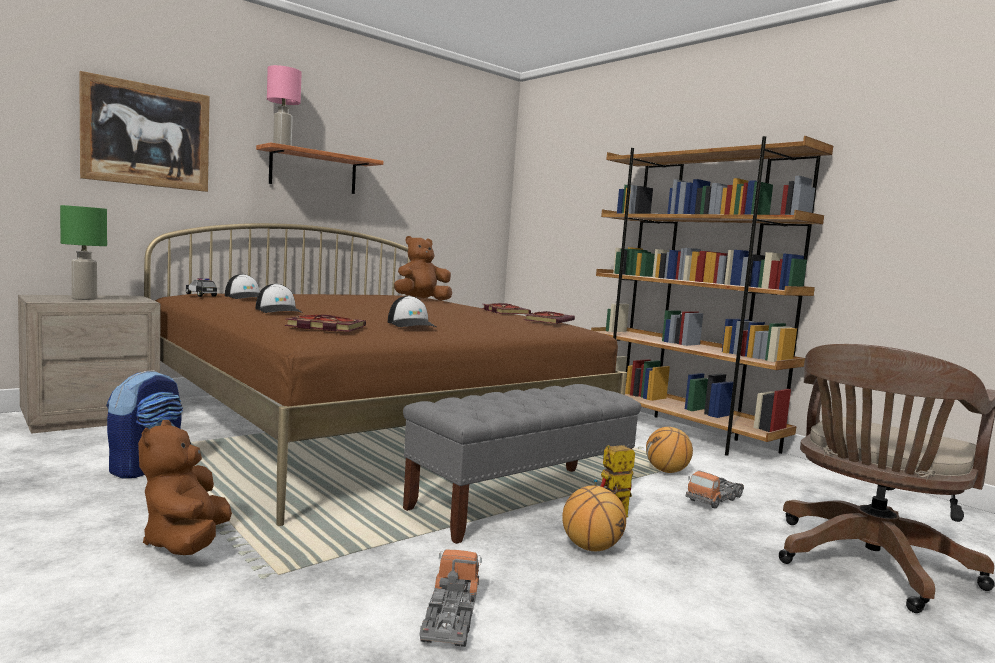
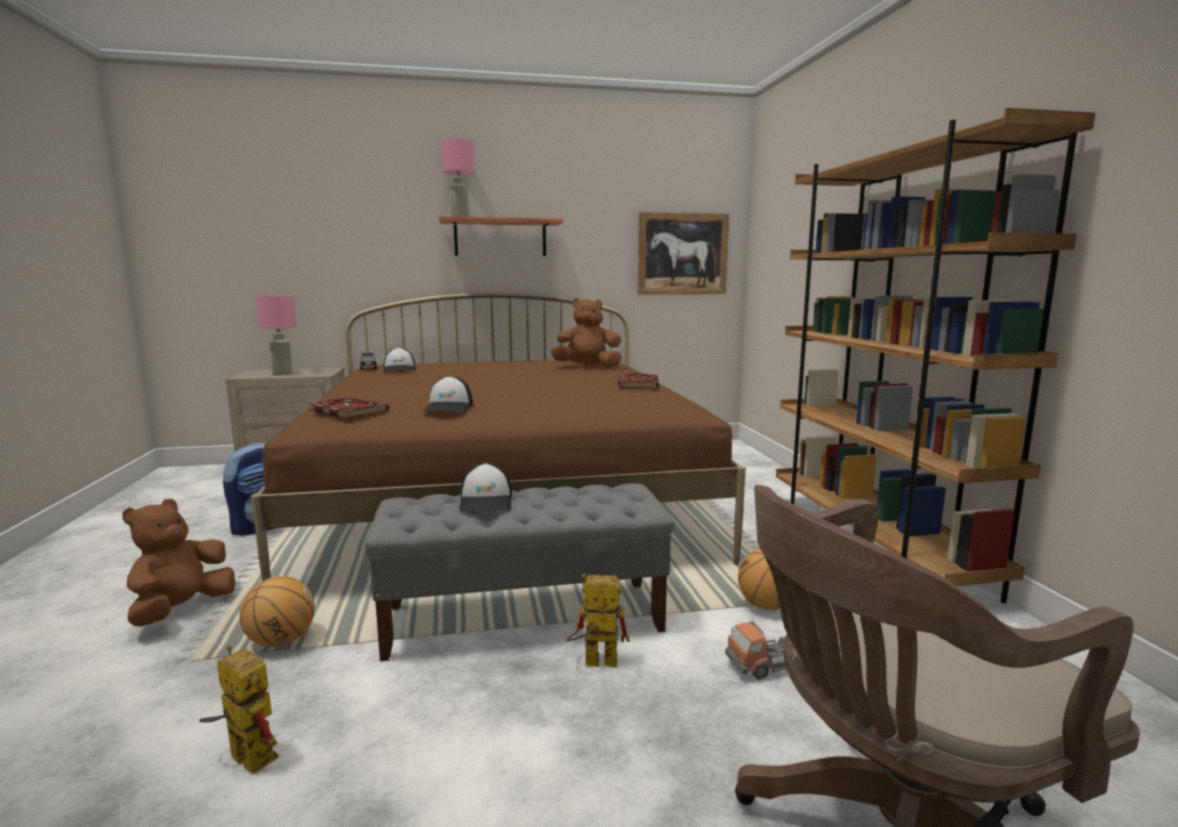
camera: 30 degrees right, 5 degrees up
(84, 299) = (282, 373): green table lamp -> pink table lamp
(147, 135) = (341, 224): picture -> picture (682, 254)
(279, 311) = (373, 388): cap -> cap (486, 501)
(450, 617) = (244, 756): toy truck -> toy robot
(548, 320) = (654, 398): book -> none
(591, 548) = (509, 703): basketball -> basketball (280, 641)

